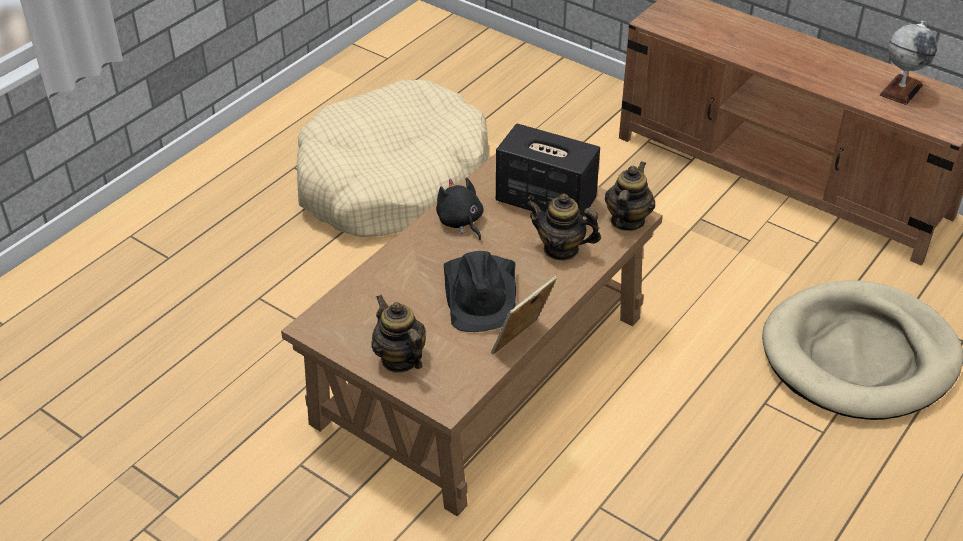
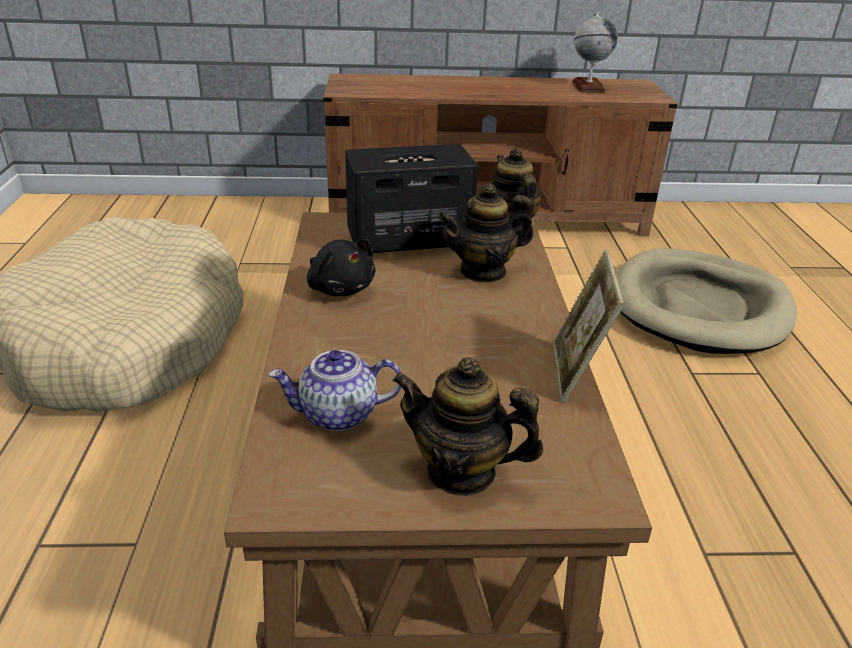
camera: 40 degrees left, 10 degrees down
(376, 302) = (337, 415): none -> teapot
(460, 222) = (340, 288): black plush toy -> black plush toy turned 150 degrees counterclockwise
(481, 293) = (460, 345): black hat -> none

